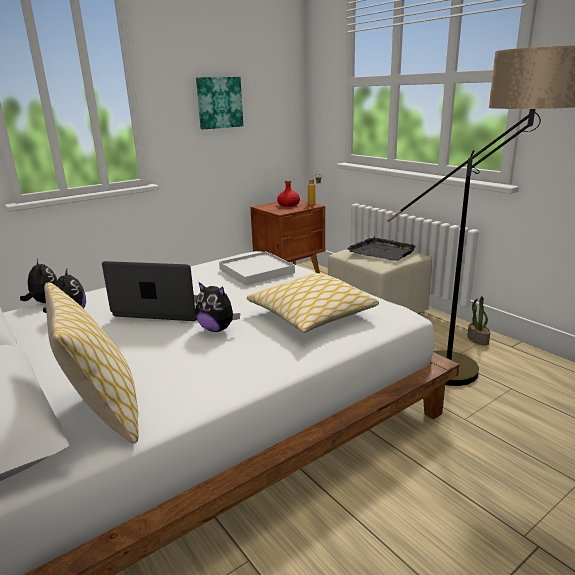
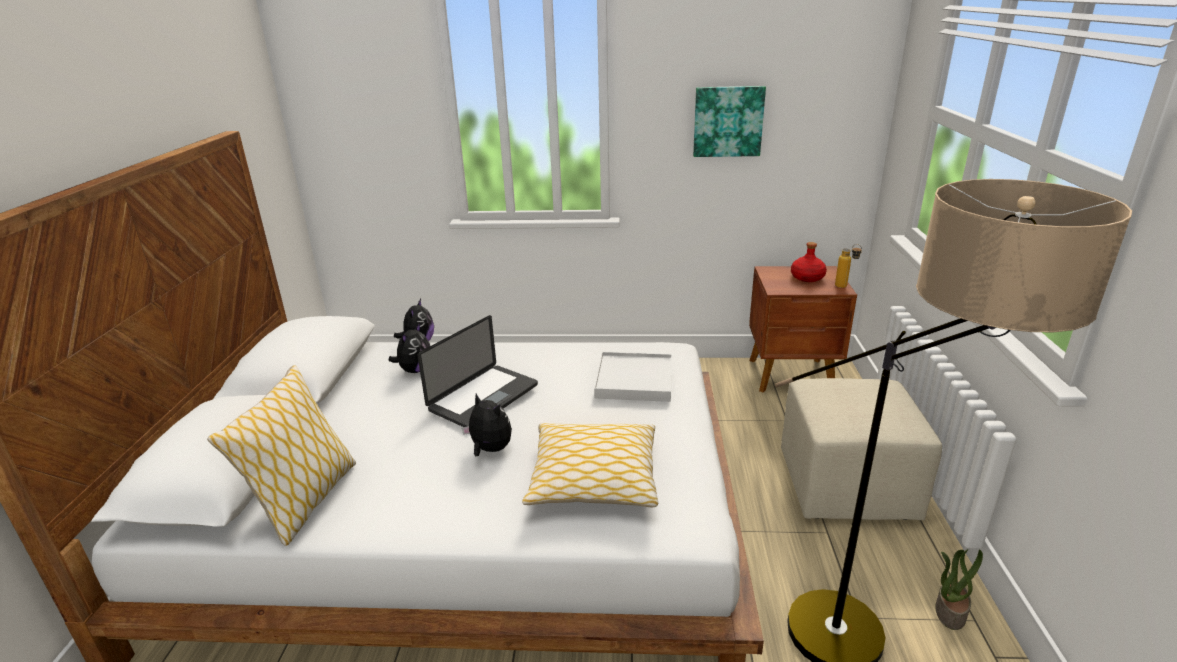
camera: 40 degrees right, 5 degrees up
(164, 309) = (484, 398): laptop -> laptop turned 75 degrees clockwise
(217, 329) = (489, 449): plush toy -> plush toy turned 150 degrees clockwise
(382, 252) = (864, 405): black tray -> none

